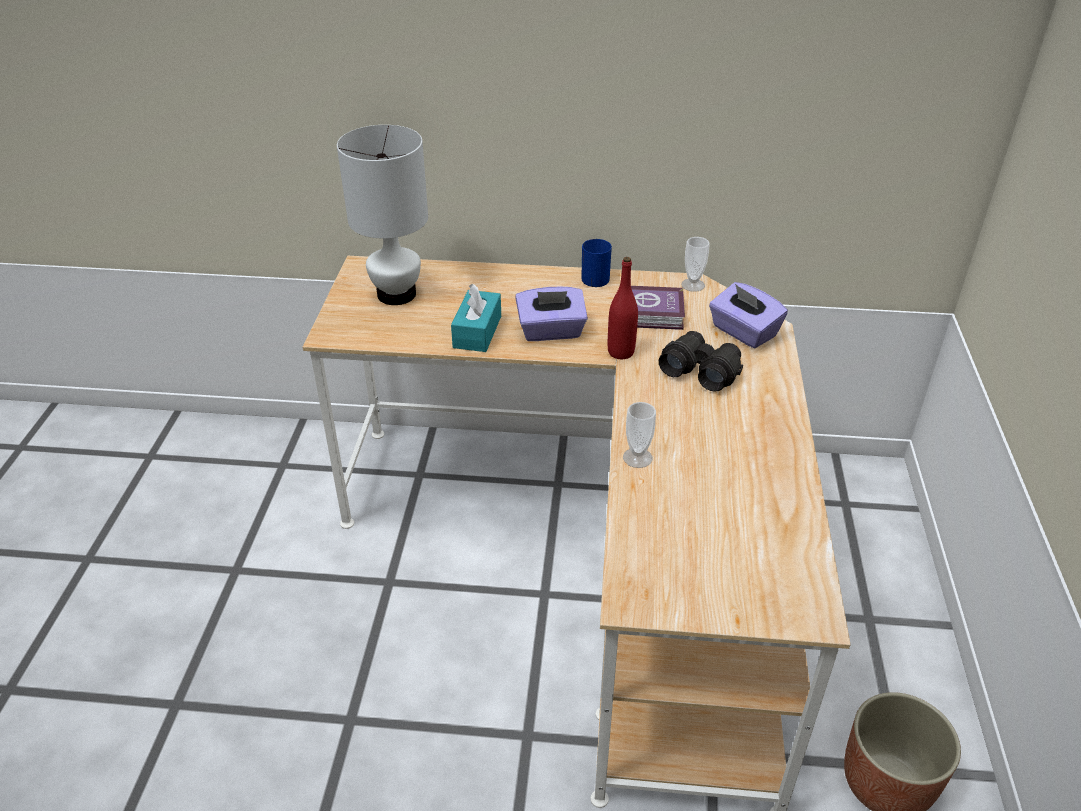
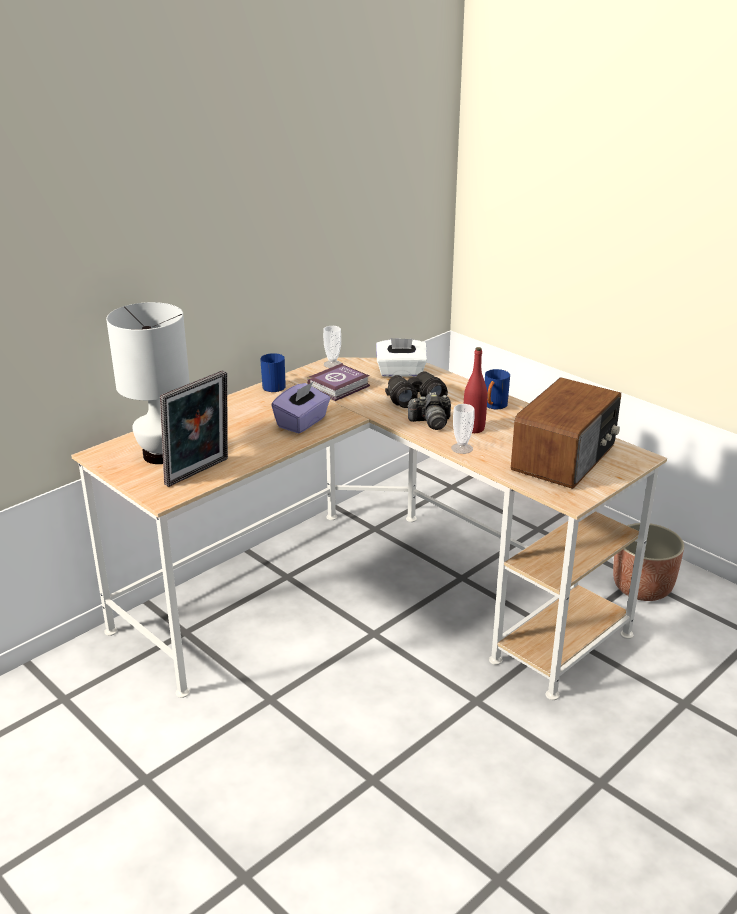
camera: 50 degrees left, 10 degrees down
(390, 329) = (199, 473): none -> picture frame
(477, 332) = (259, 445): turquoise tissue box -> none
(621, 352) = (360, 411): red bottle -> red bottle (473, 429)
(664, 408) = (431, 422): none -> camera
(723, 549) = (565, 458): none -> radio
(743, 332) = (401, 372): purple tissue box -> white tissue box
(764, 433) = (493, 406): none -> blue mug

